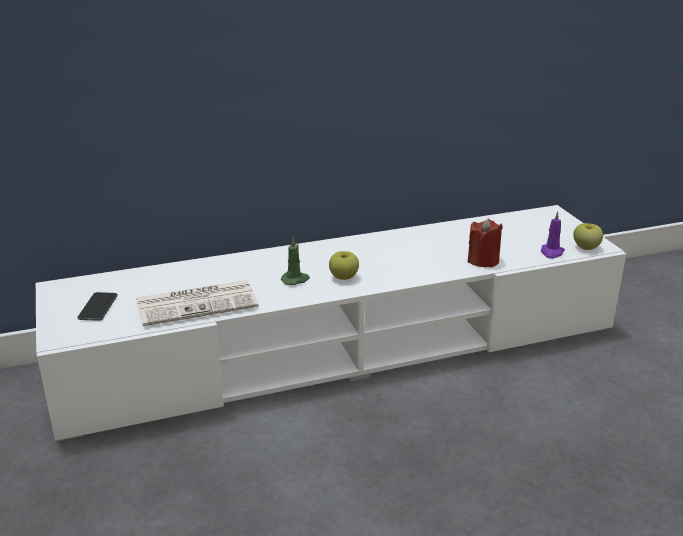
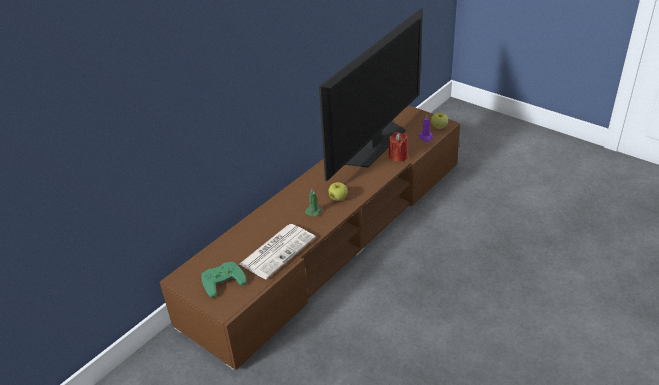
camera: 30 degrees left, 10 degrees up
(98, 307) = (222, 279): phone -> green game controller
(342, 348) = (332, 237): white tv stand -> brown tv stand
(465, 237) = (374, 143): none -> television

